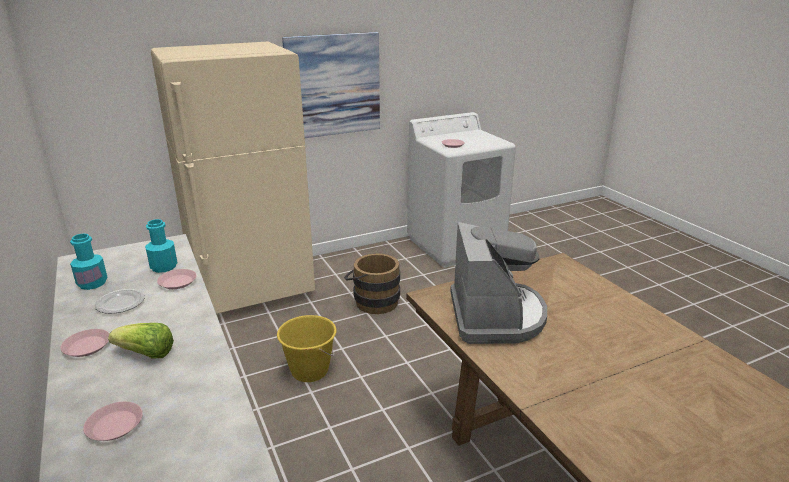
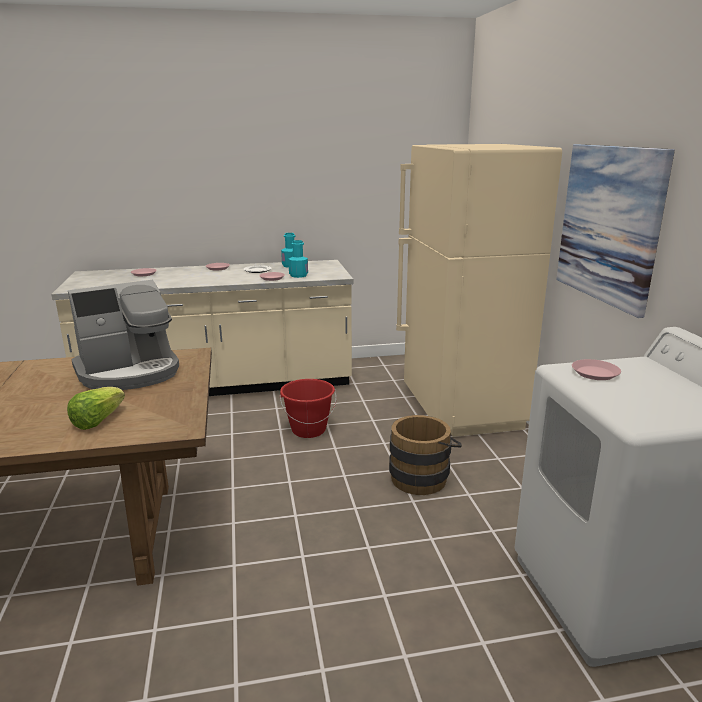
camera: 105 degrees right, 5 degrees down
(146, 354) = (195, 275): lettuce -> lettuce (97, 421)
(309, 371) = (308, 430): yellow bucket -> red bucket
(496, 316) = (129, 372): coffee machine -> coffee machine turned 45 degrees counterclockwise

